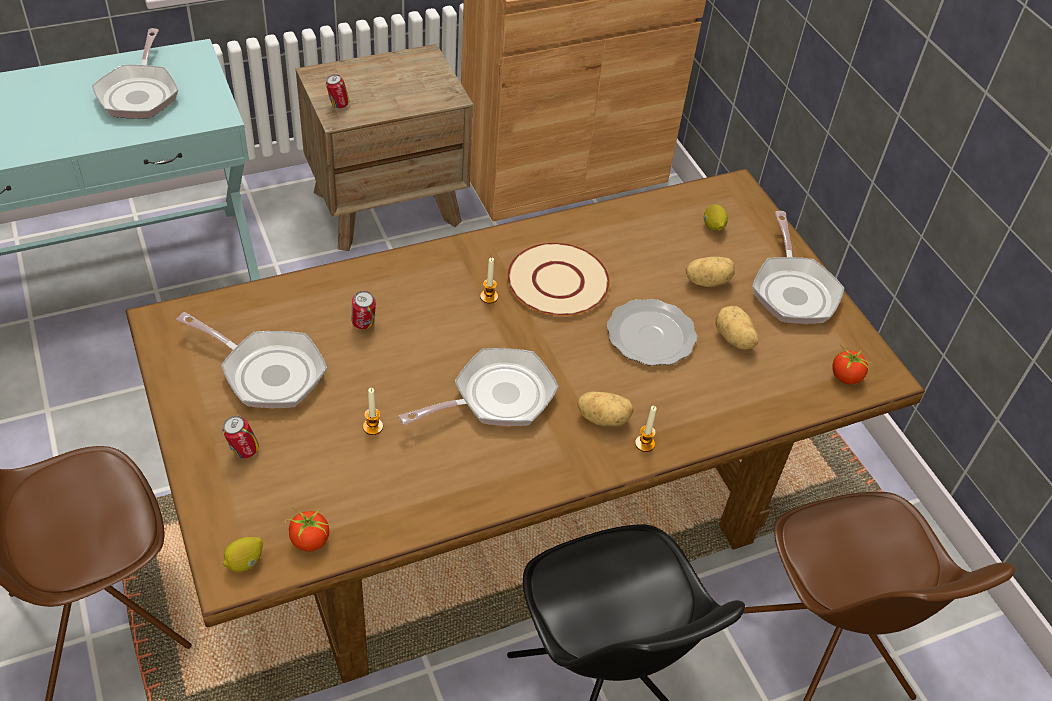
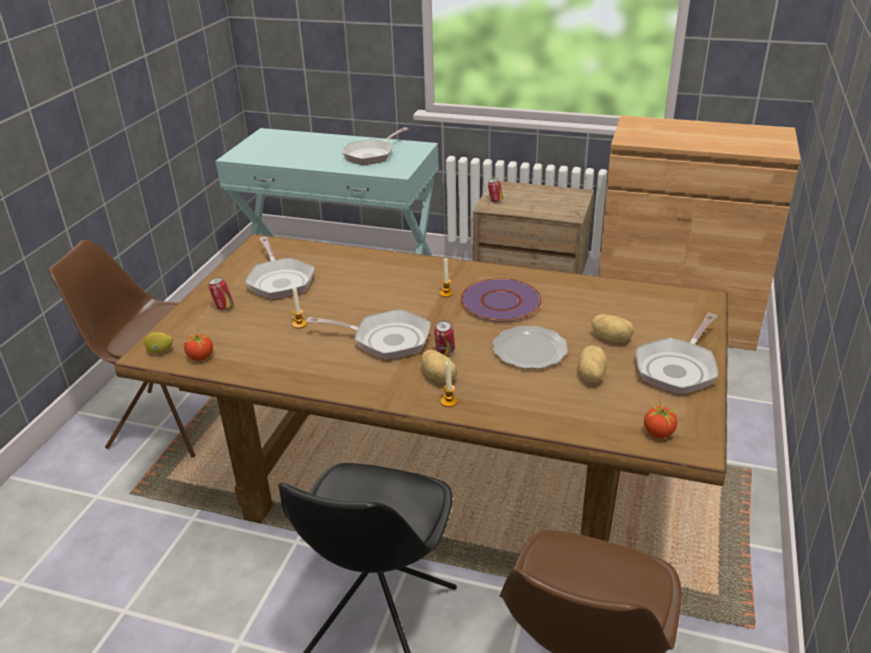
camera: 45 degrees right, 15 degrees down
(364, 324) = (356, 280): can -> can (445, 352)
(558, 282) = (500, 302): beige plate -> purple plate
(713, 227) = (655, 313): lemon -> none

